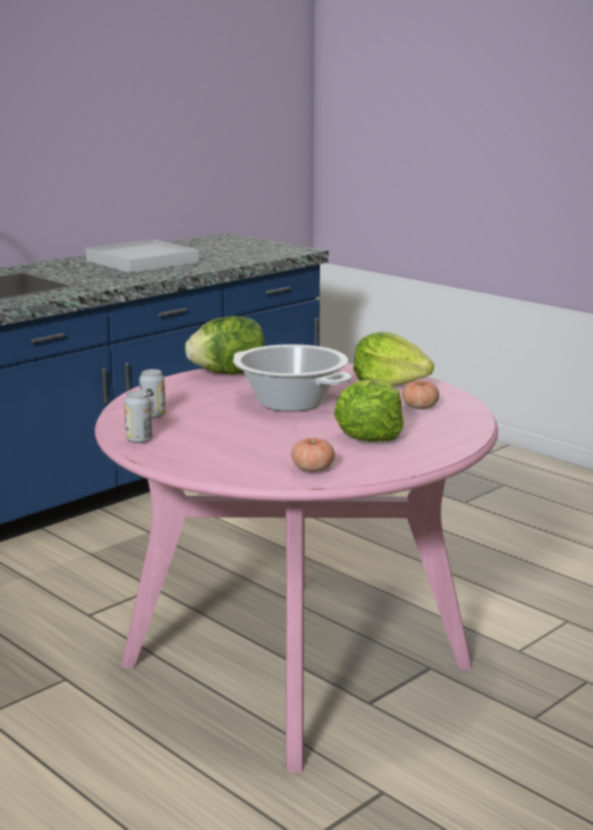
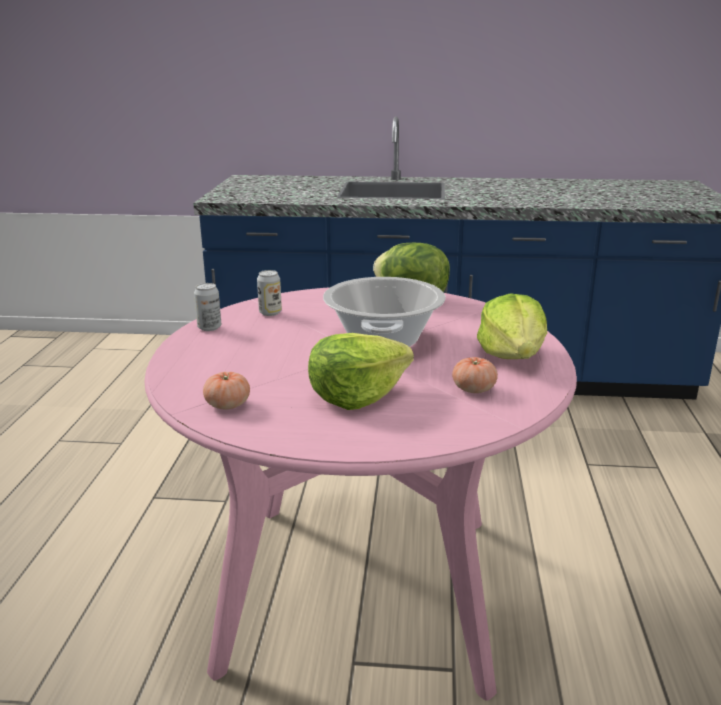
camera: 50 degrees right, 5 degrees up
(142, 261) = (549, 190): white tray -> none

